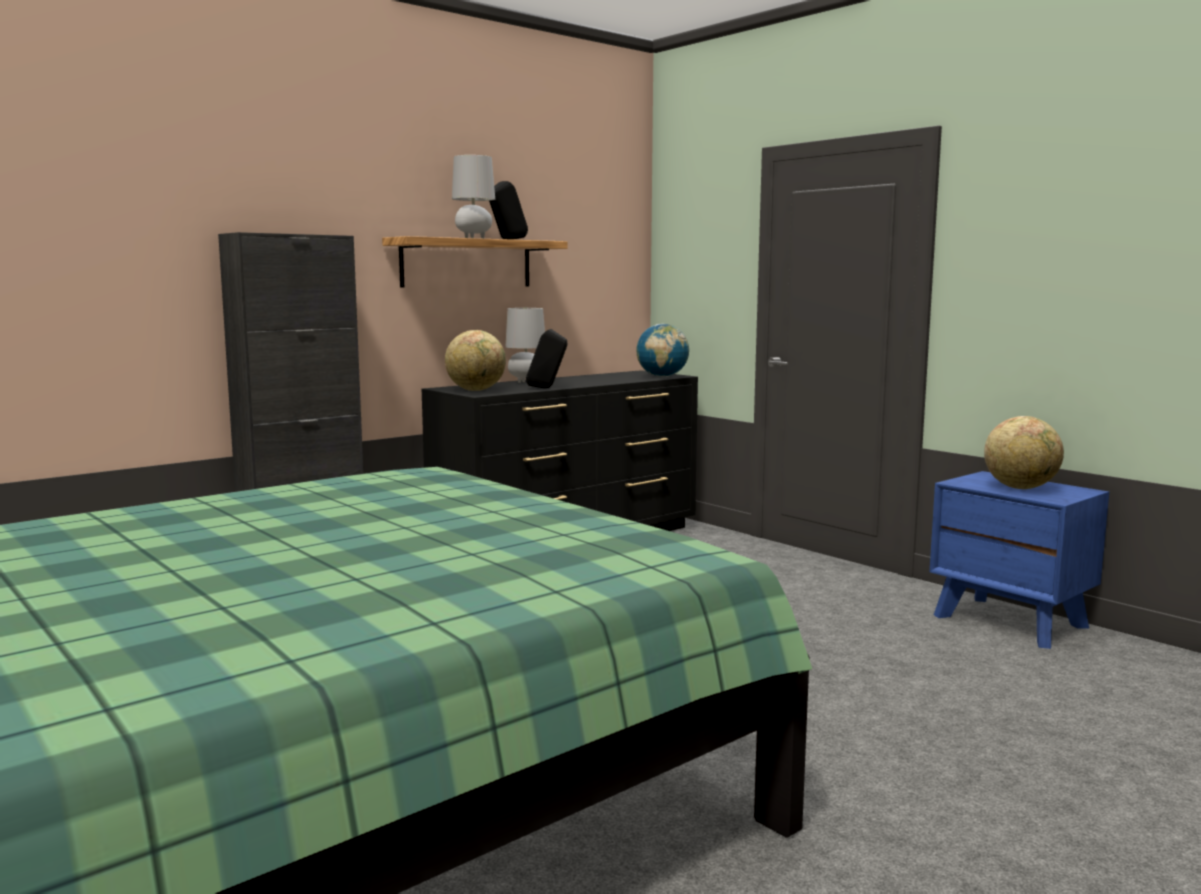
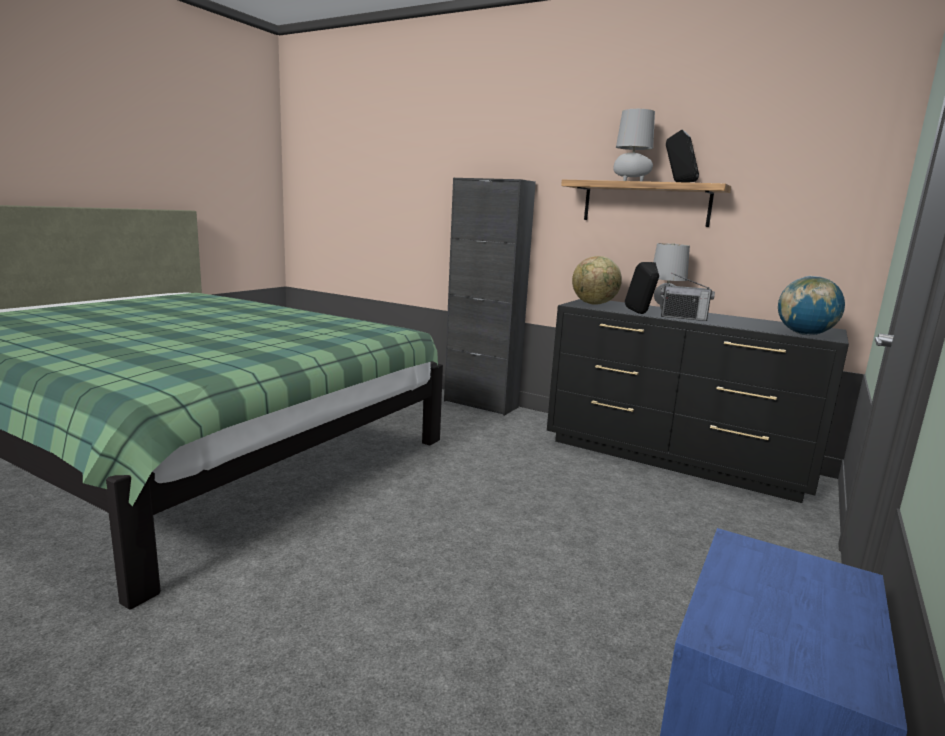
camera: 70 degrees right, 5 degrees up
(576, 384) = (683, 318): none -> radio
(1020, 488) = (777, 603): globe -> none

